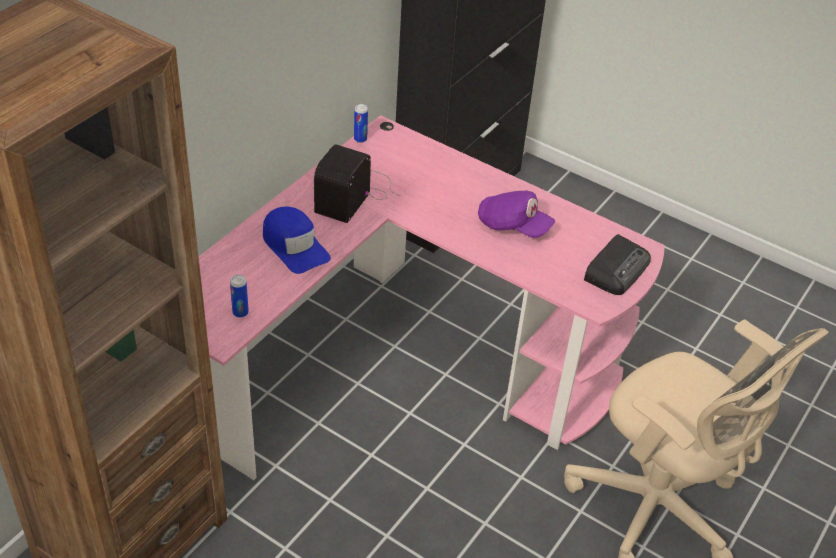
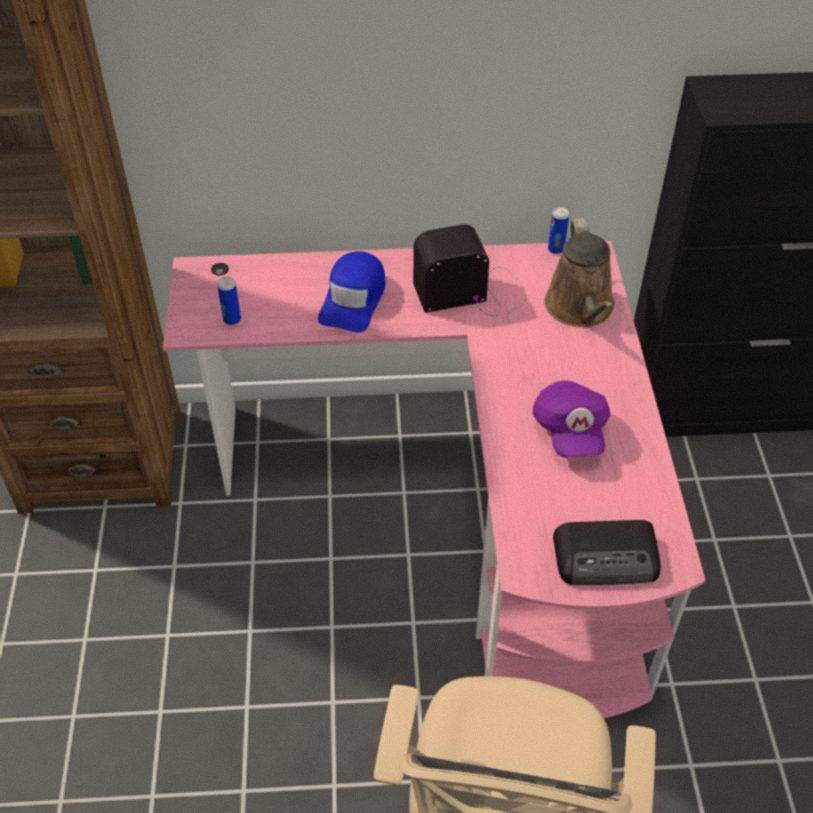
camera: 55 degrees right, 5 degrees up
(422, 162) = (580, 309): none -> brown watering can

